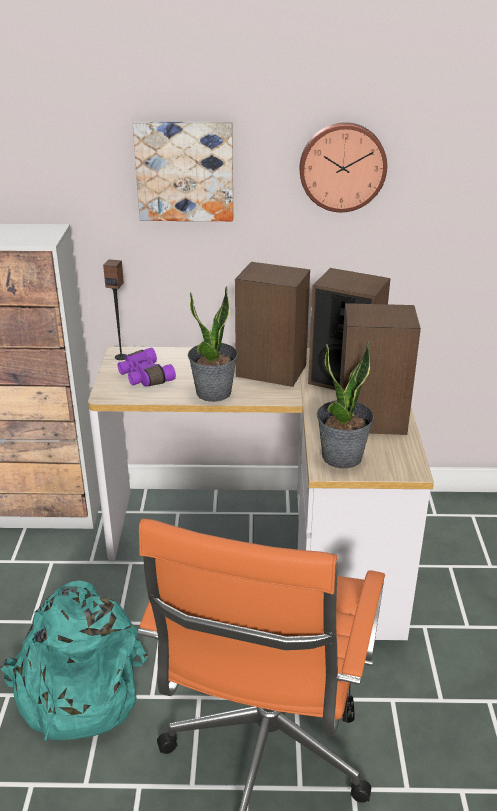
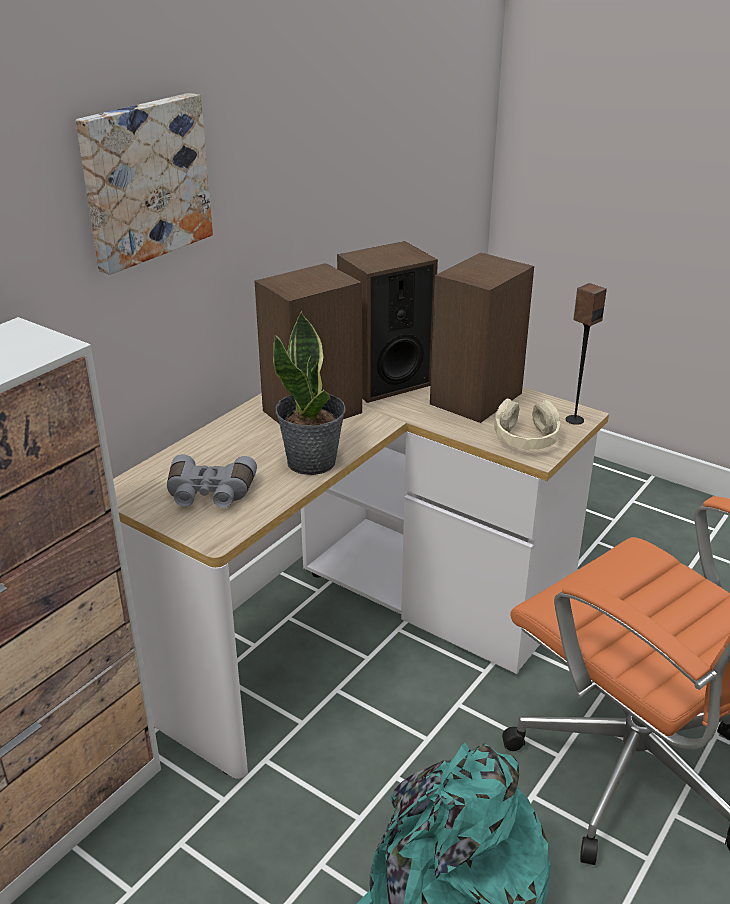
camera: 55 degrees left, 0 degrees up
(121, 357) = (132, 493): speaker -> speaker (574, 420)
(144, 377) = (209, 494): purple binoculars -> grey binoculars
(342, 166) = (295, 127): wall clock -> none
(342, 457) = (526, 439): potted plant -> beige headphones

